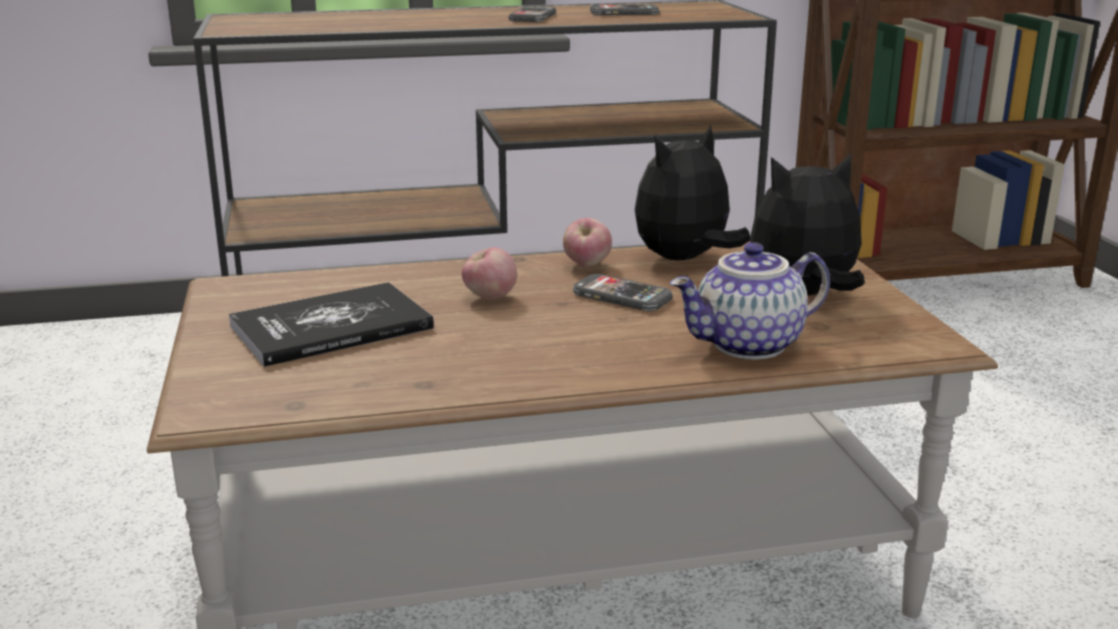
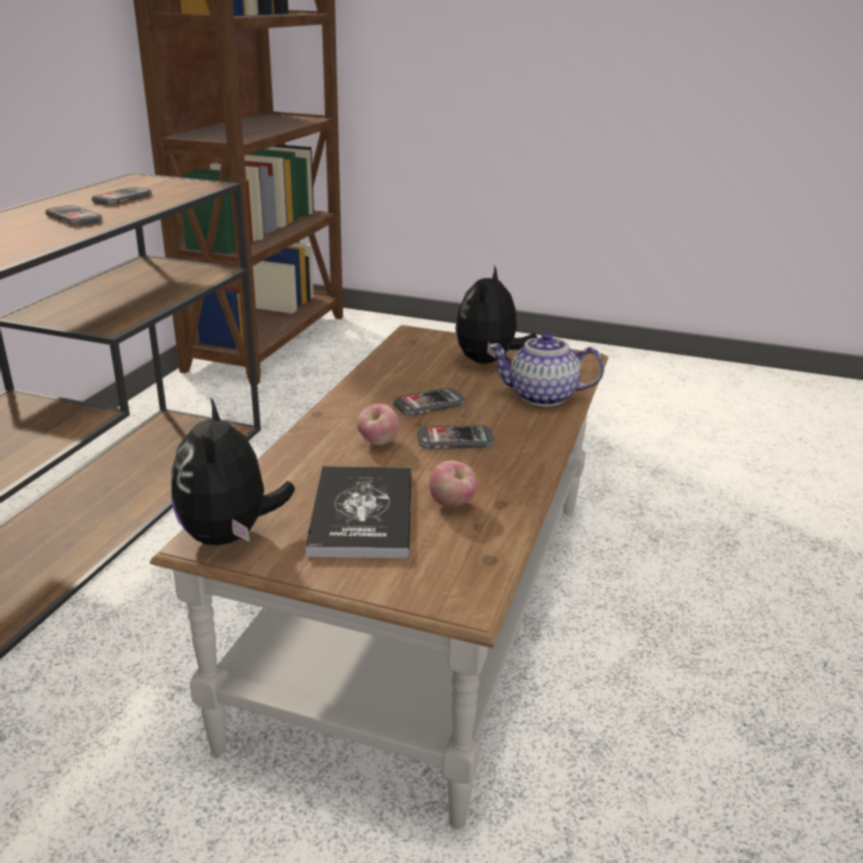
camera: 60 degrees left, 5 degrees up
(550, 328) = (455, 440): none -> phone
(587, 266) = (363, 398): apple -> apple (452, 504)
(684, 260) = (393, 369): plush toy -> plush toy (230, 535)
(748, 346) = (541, 397): teapot -> teapot turned 90 degrees clockwise

